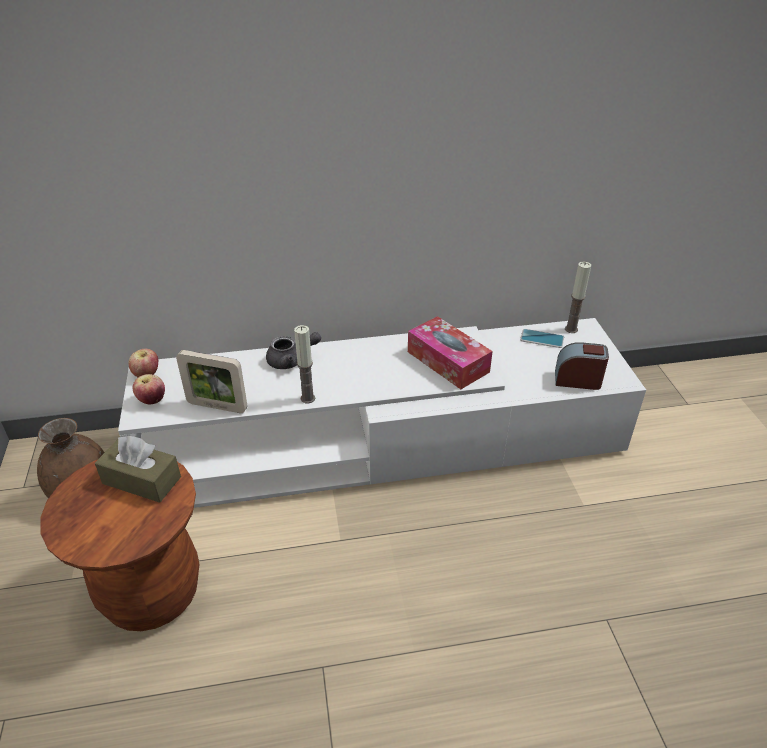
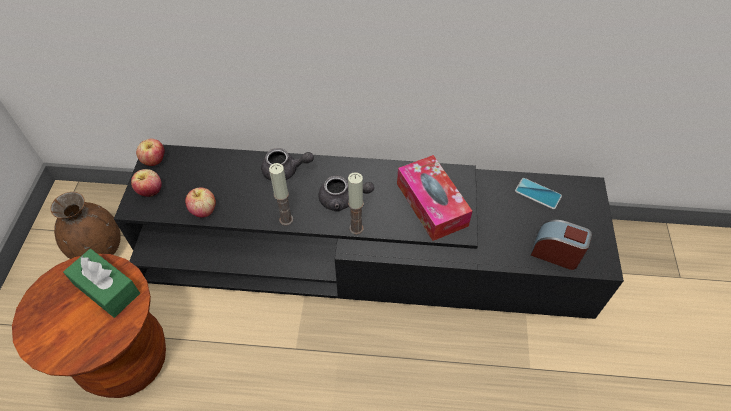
camera: 15 degrees right, 15 degrees up
(142, 480) = (107, 289): brown tissue box -> green tissue box
(217, 406) = (204, 210): picture frame -> apple
(359, 373) = (343, 200): none -> grey teapot
(383, 441) = (365, 253): white tv stand -> black tv stand
(571, 329) = (572, 187): candle -> candle (356, 228)

